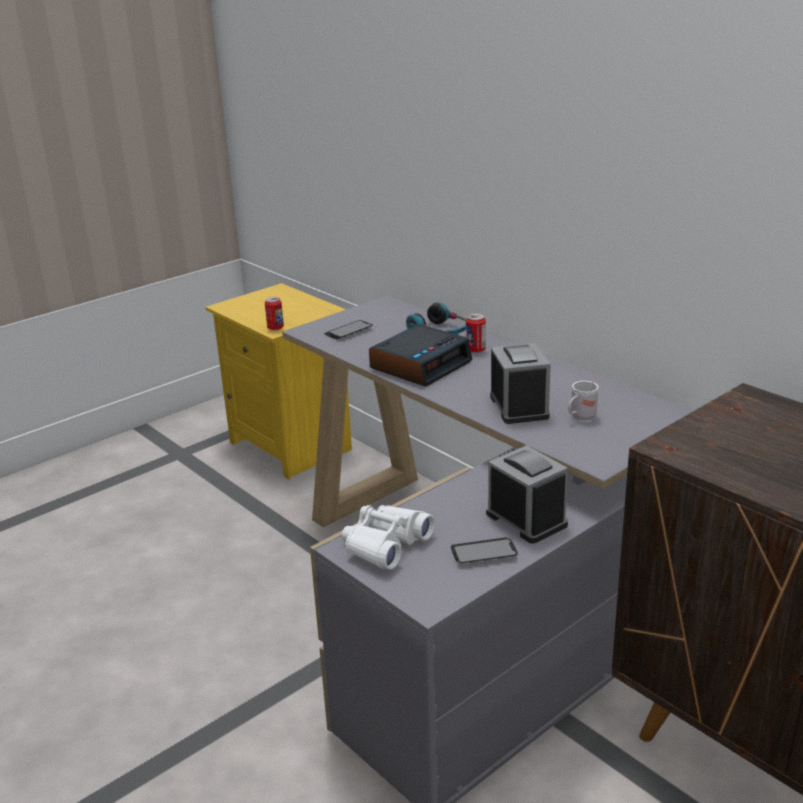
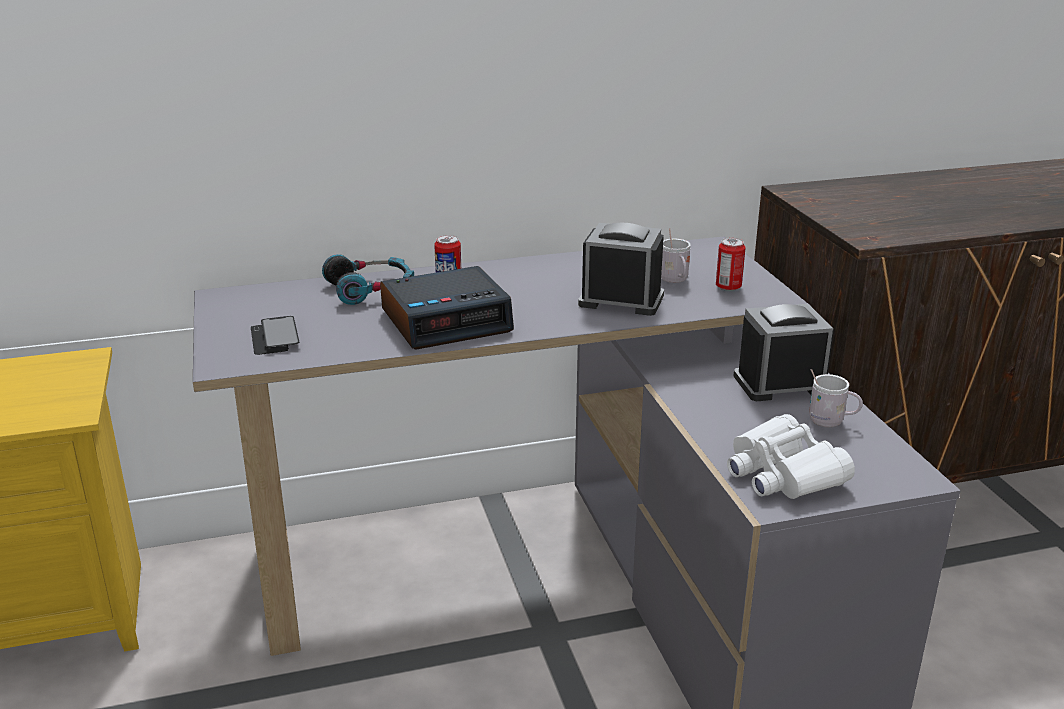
camera: 65 degrees left, 0 degrees up
(275, 328) = (64, 412): can -> can (728, 287)
(420, 365) = (447, 320): alarm clock -> alarm clock turned 90 degrees clockwise
(483, 552) = (831, 422): phone -> white mug

